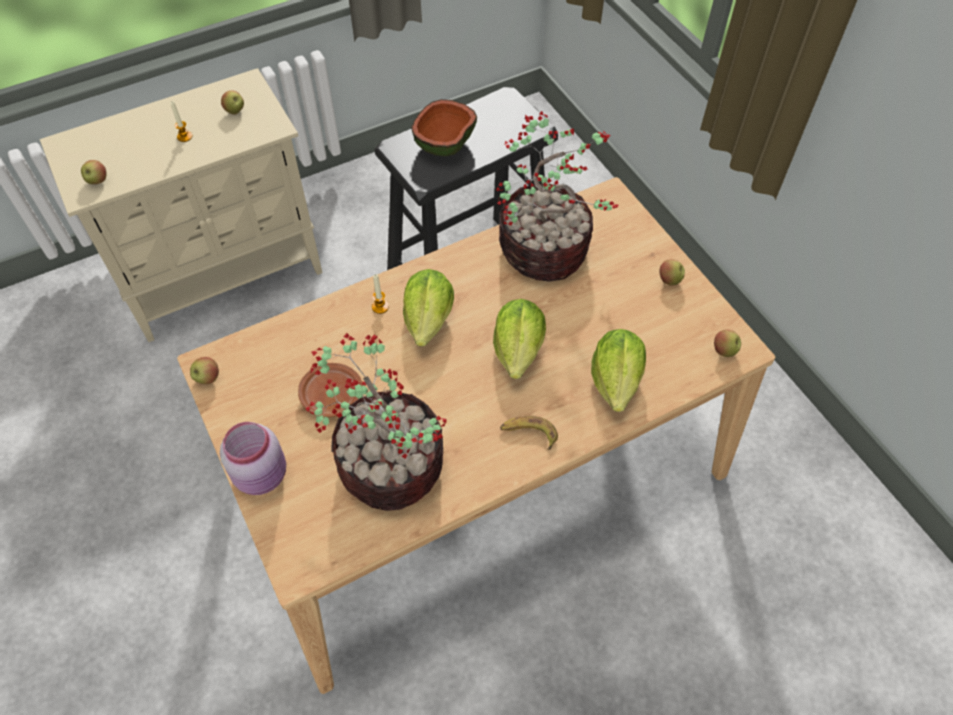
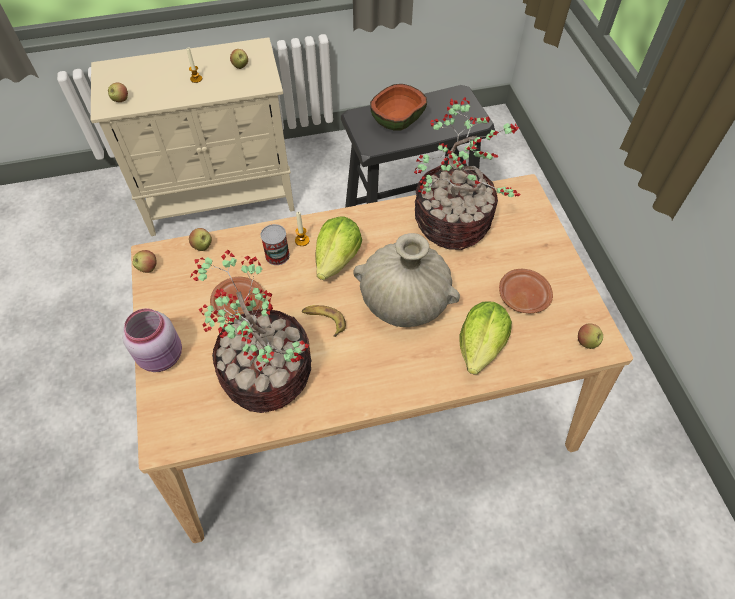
camera: 15 degrees right, 0 degrees up
(357, 330) = (277, 255): none -> can
(518, 350) = (404, 301): lettuce -> beige vase
(528, 434) = (390, 374): banana -> banana (324, 321)
(643, 316) = (522, 296): none -> brown plate
(669, 280) = (554, 270): apple -> apple (203, 246)

